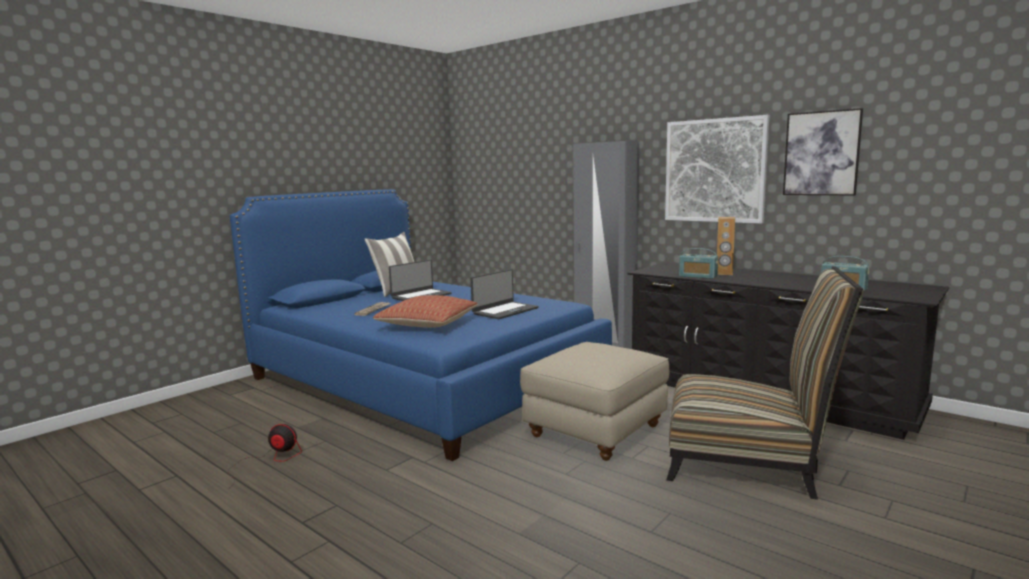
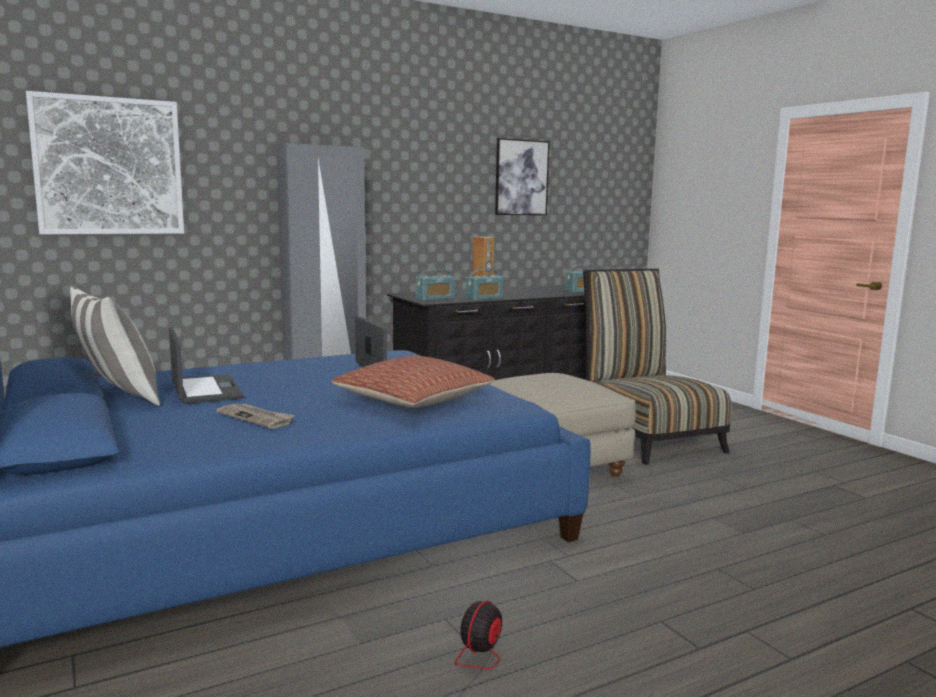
camera: 70 degrees left, 0 degrees up
(663, 270) = (435, 299): none -> radio
(714, 170) = (434, 189): picture -> picture (109, 166)
(749, 463) = (646, 437): chair -> chair turned 60 degrees counterclockwise

